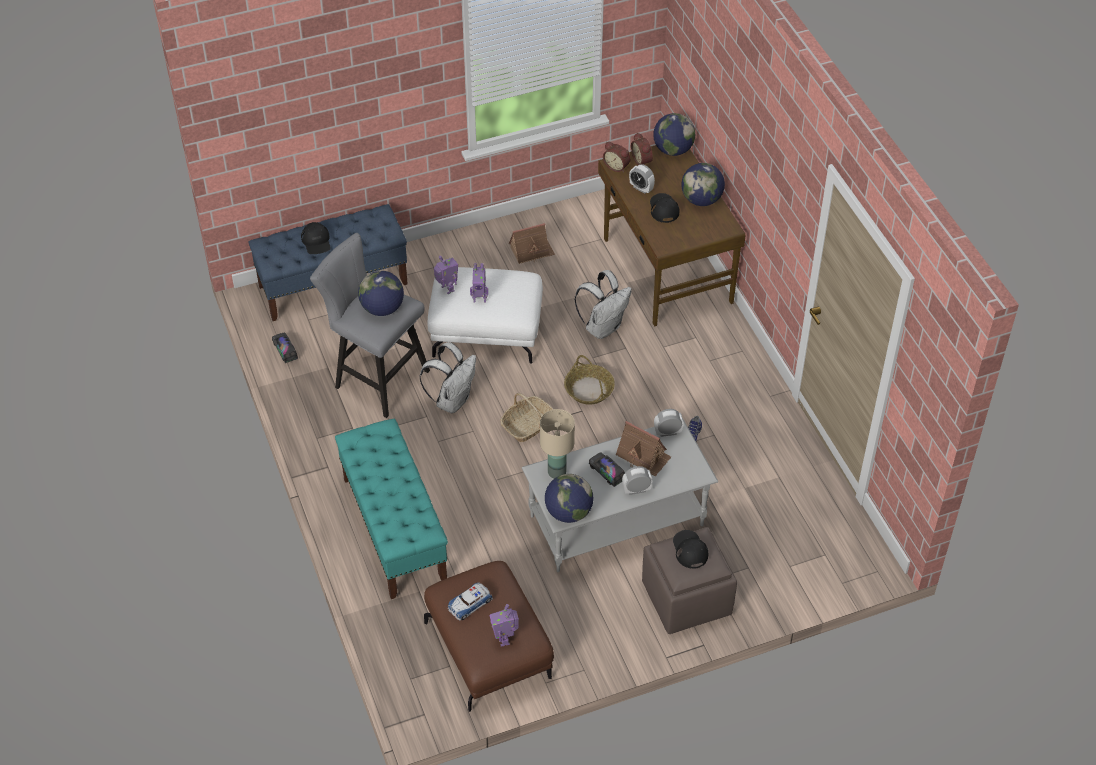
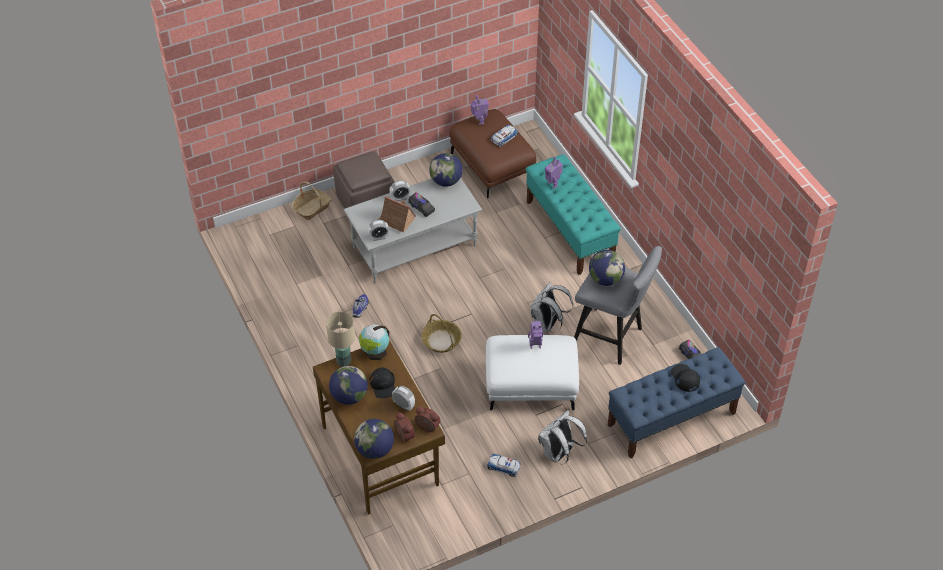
camera: 175 degrees right, 0 degrees up
(447, 289) = (564, 355): toy robot -> toy robot (552, 184)
(528, 425) = (486, 309): basket -> basket (312, 208)
(531, 251) = (503, 467): toy house -> toy car
(556, 471) = (457, 206): beige table lamp -> beige table lamp (344, 361)
(603, 327) = (433, 395): white backpack -> white backpack (559, 453)
(672, 242) = (375, 352): none -> globe
(690, 550) = (363, 170): black cap -> none

